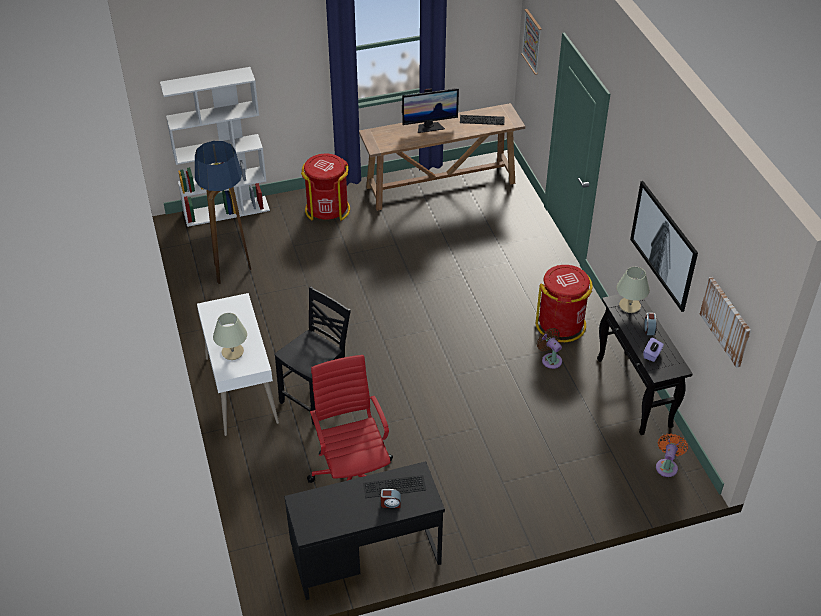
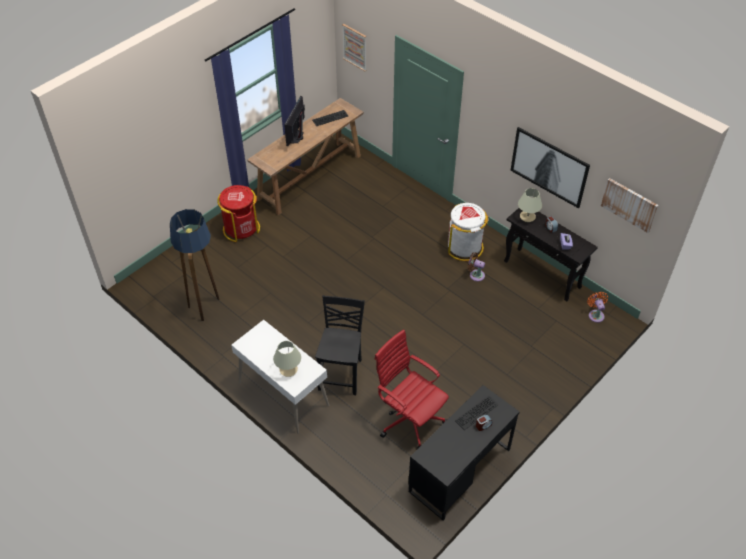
camera: 30 degrees left, 5 degrees up
(227, 211) = (164, 261): white bookcase -> none
(429, 127) = (297, 137): monitor -> monitor turned 150 degrees clockwise
(561, 325) = (465, 247): red trash can -> white trash can

